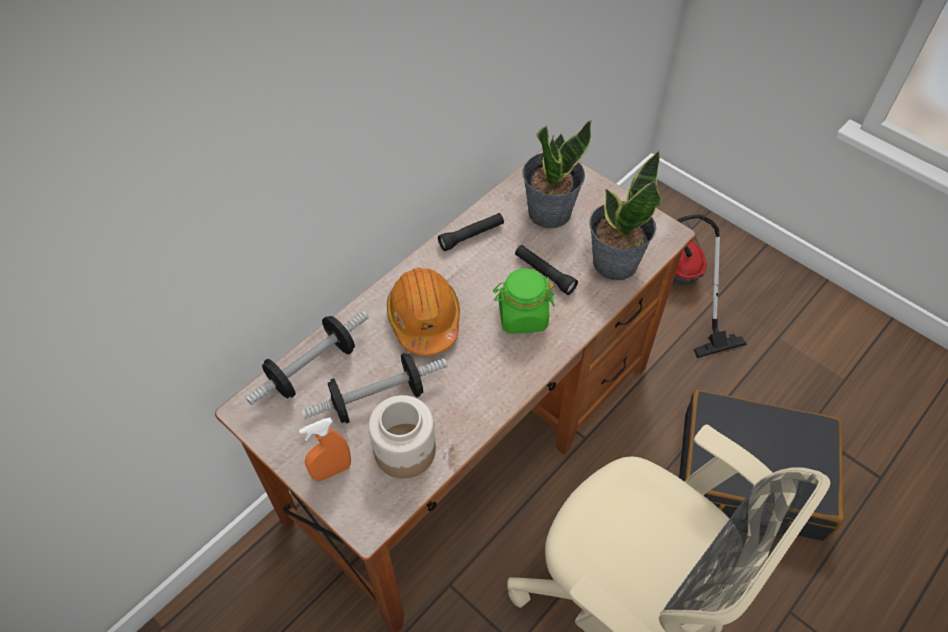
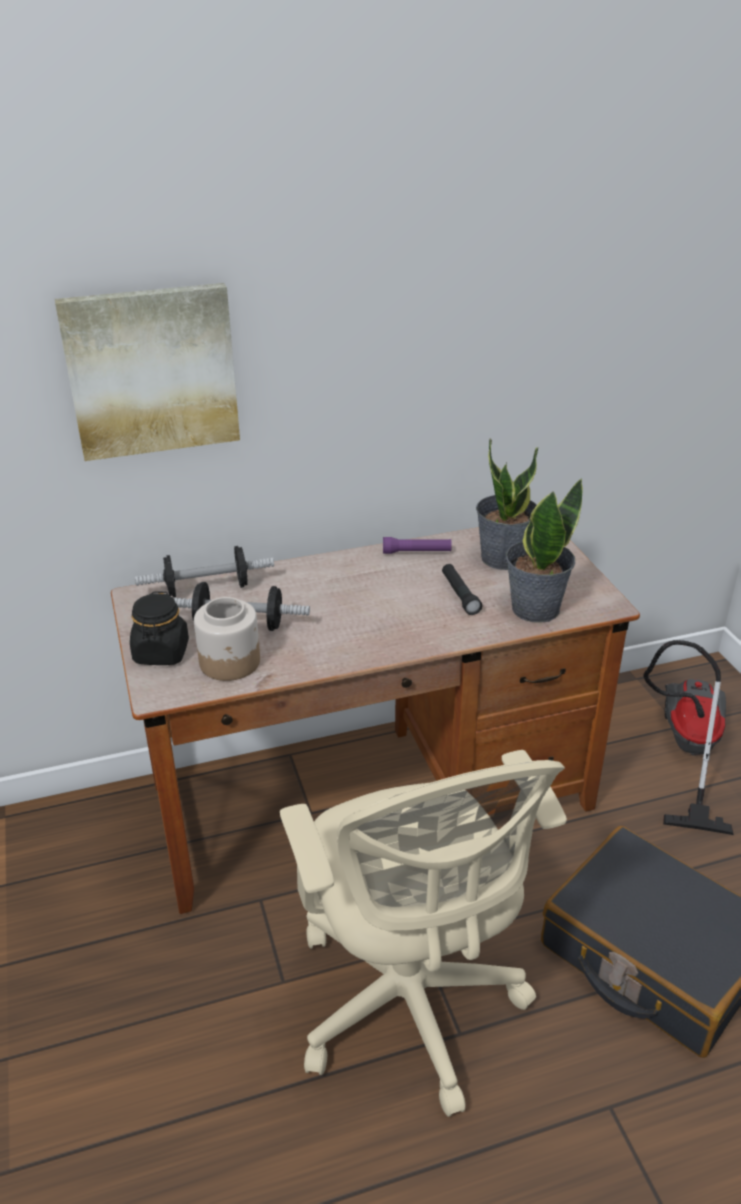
camera: 30 degrees right, 20 degrees down
(205, 200) = (151, 371): none -> picture
(332, 471) = (161, 653): orange spray bottle -> black jar
(424, 319) = (325, 589): orange hard hat -> none
(471, 236) = (416, 552): black flashlight -> purple flashlight
(522, 316) = (412, 615): green jar -> none

